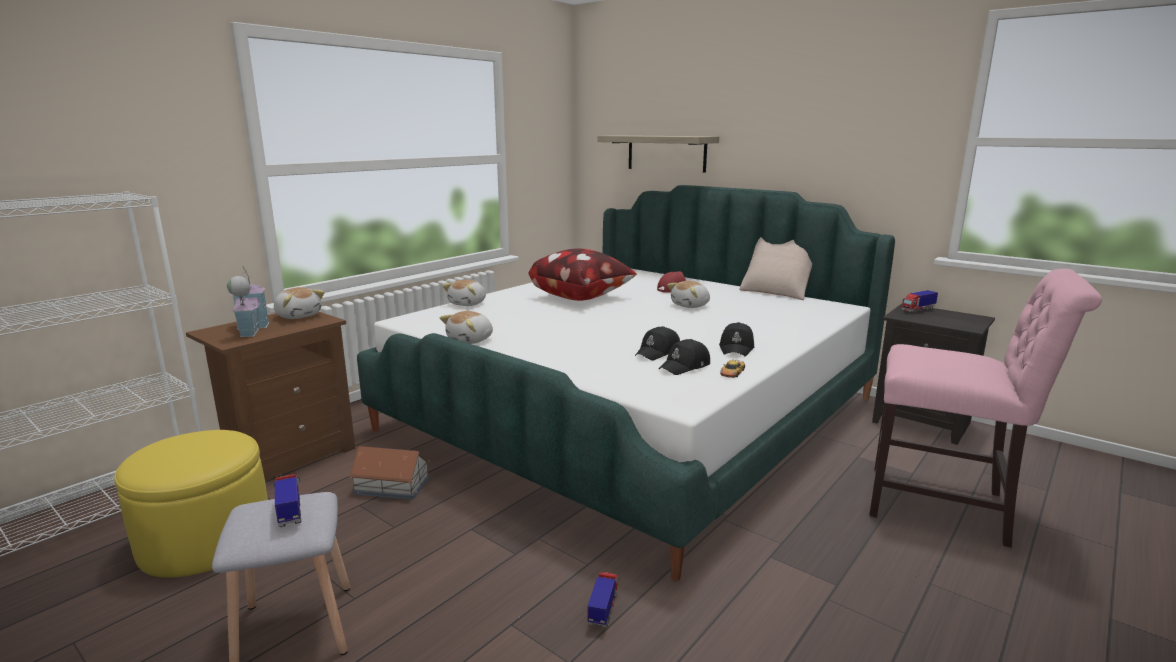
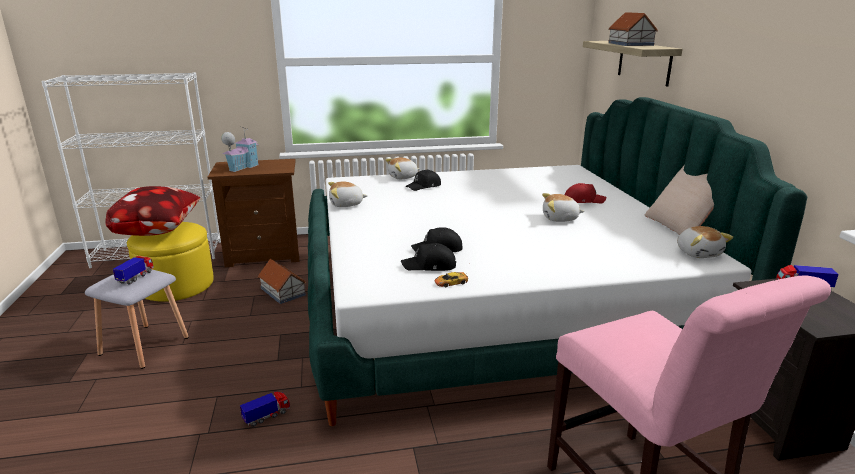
camera: 40 degrees right, 5 degrees up
(299, 316) = (279, 164): plush toy -> plush toy (698, 253)
(581, 297) = (489, 190): pillow -> pillow (159, 231)
(659, 135) = (630, 44): none -> toy house
(737, 348) = (505, 265): black cap -> black cap (424, 186)

